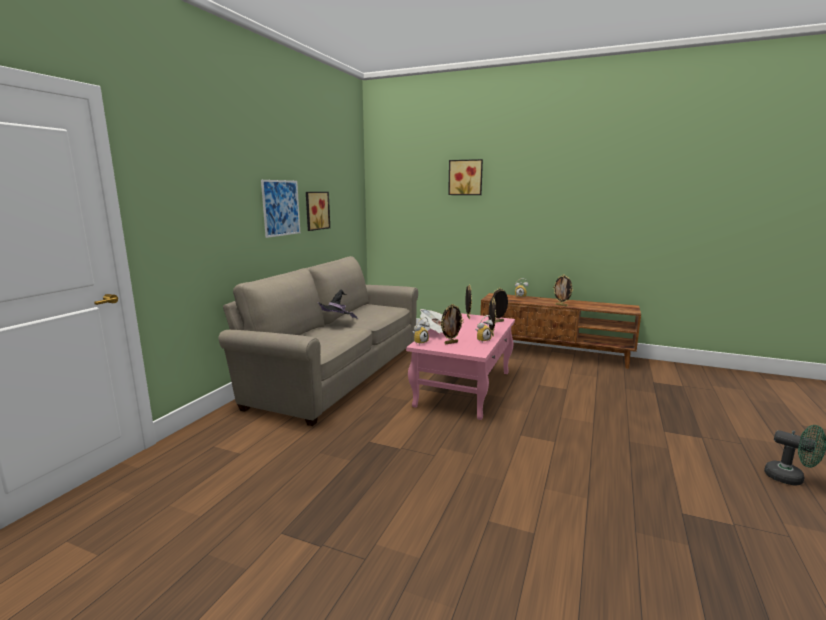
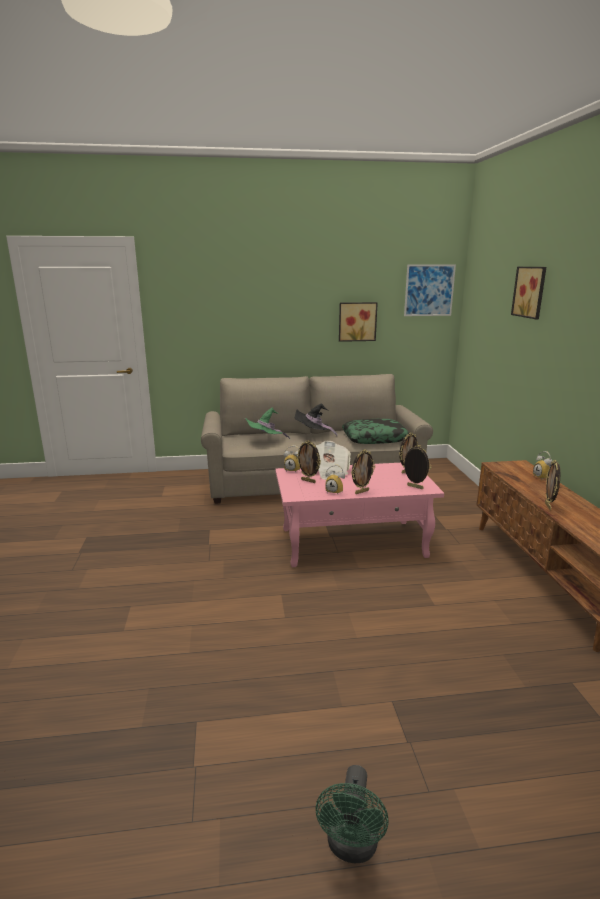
camera: 60 degrees right, 5 degrees up
(281, 208) = (302, 317): picture -> picture (429, 290)
(321, 340) = (265, 441): none -> green hat
(379, 311) = (374, 438): none -> pillow

